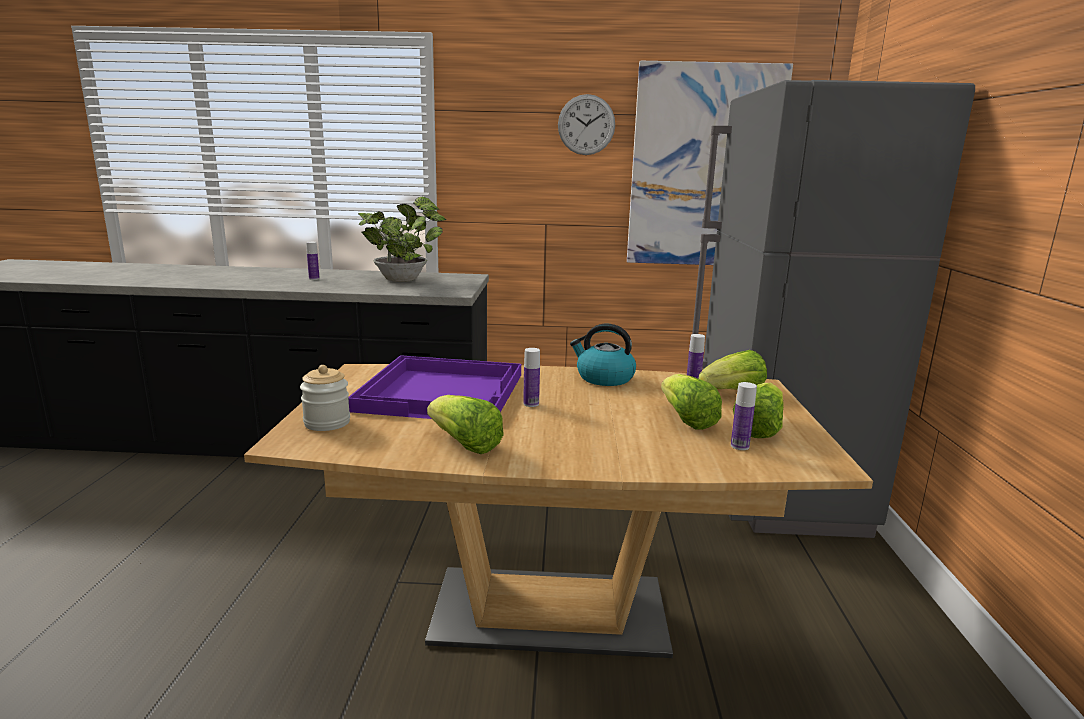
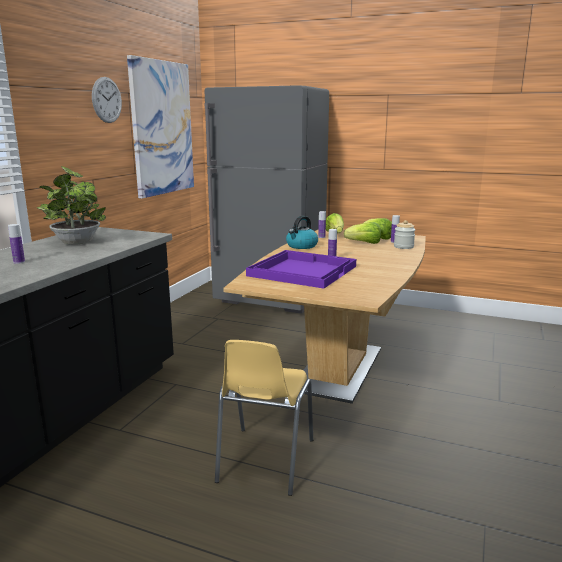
camera: 70 degrees left, 0 degrees up
(259, 586) = (264, 461): none -> yellow chair
(327, 423) = (339, 292): jar -> jar (403, 247)
(464, 444) = (380, 272): lettuce -> none

